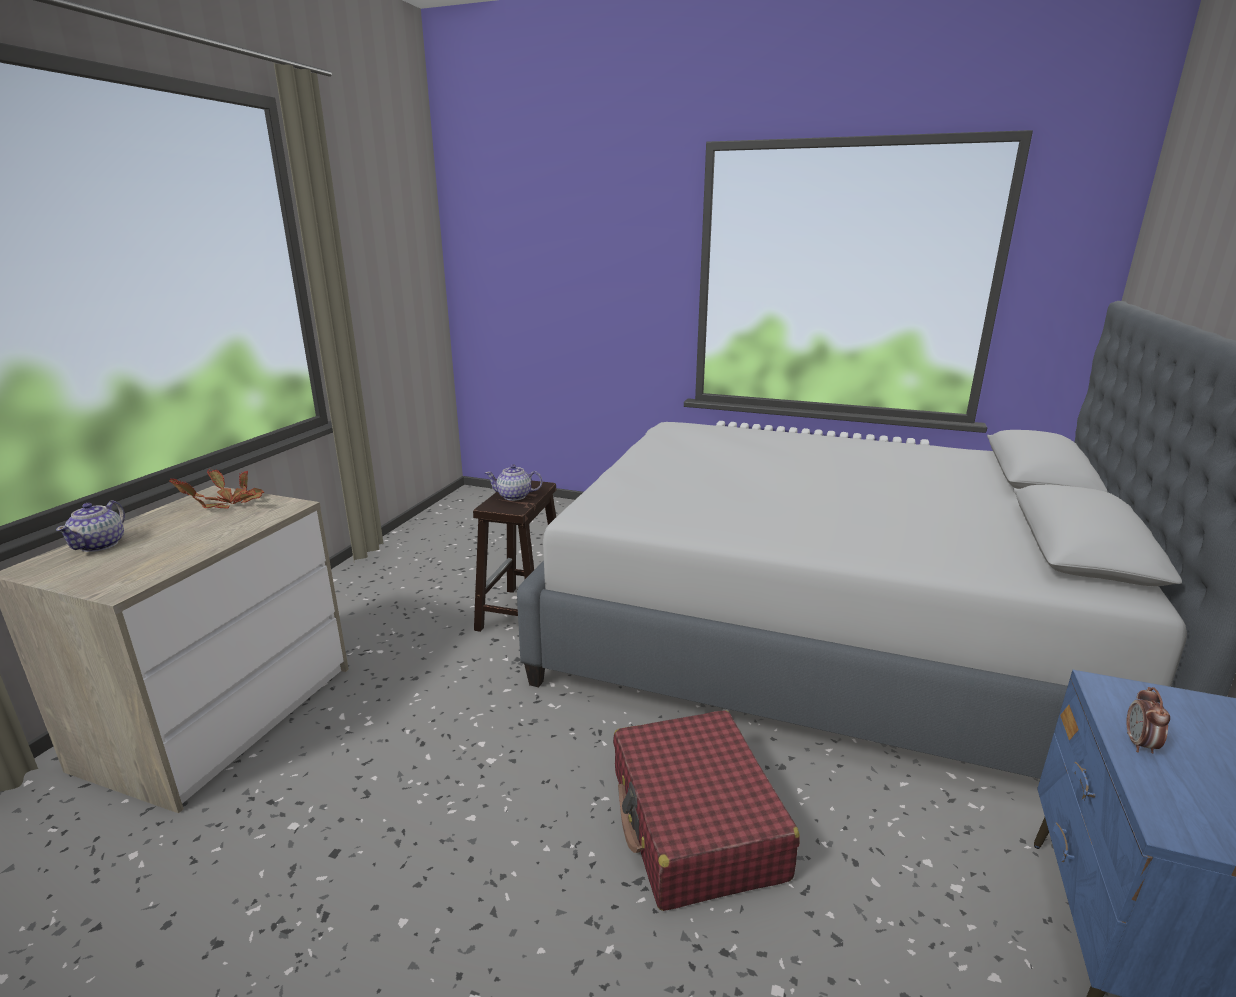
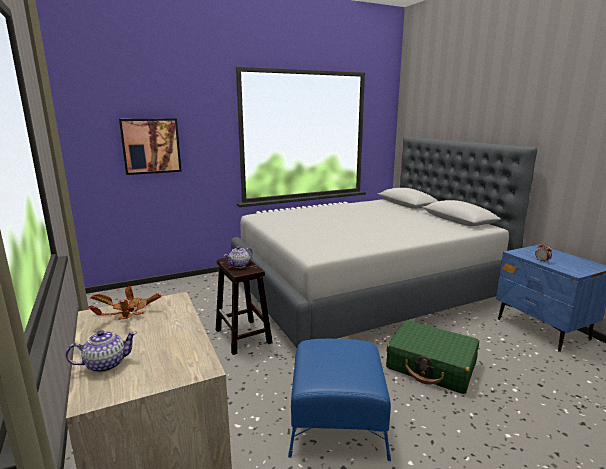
camera: 45 degrees left, 5 degrees down
(100, 545) = (105, 364): teapot -> teapot turned 75 degrees counterclockwise
(426, 794) = (336, 422): none -> blue ottoman
(558, 284) = (151, 146): none -> picture
(695, 824) = (431, 366): red suitcase -> green suitcase

